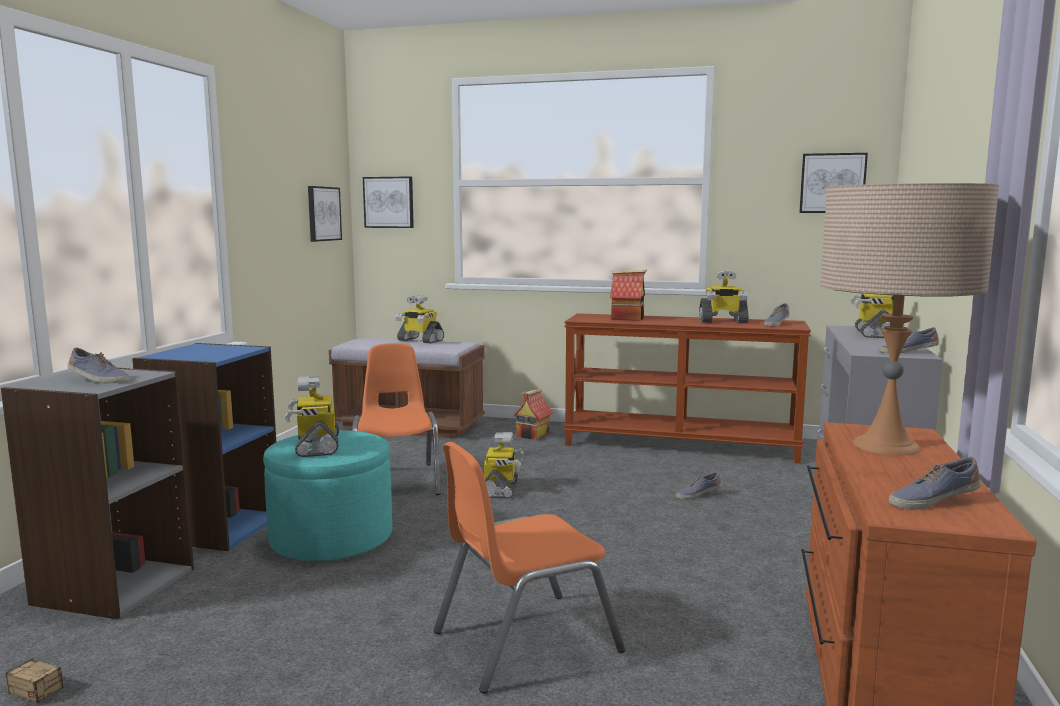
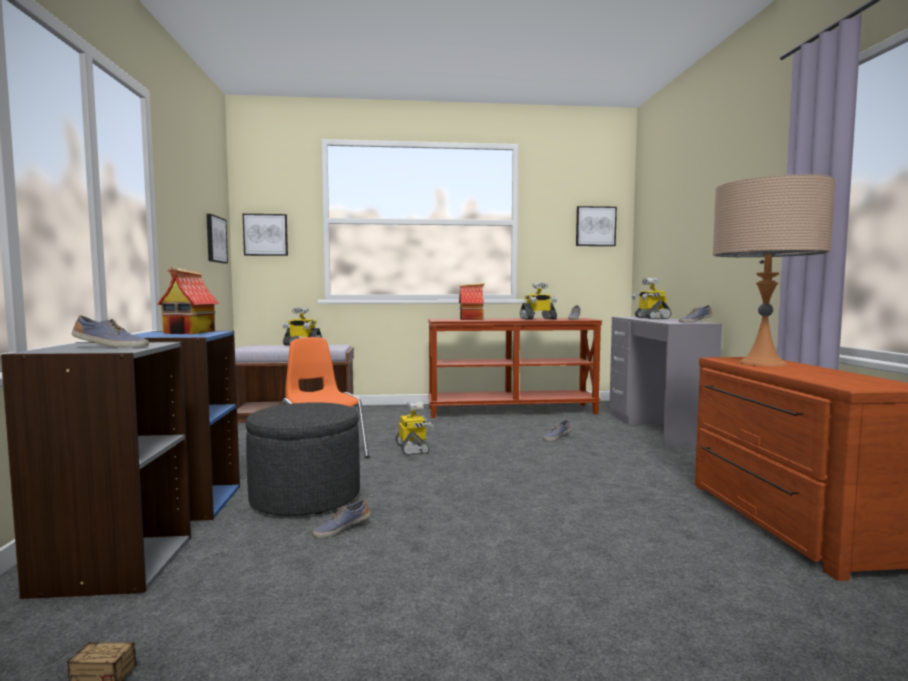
camera: 20 degrees left, 5 degrees down
(316, 447) = (298, 413): toy robot -> none
(331, 538) = (305, 497): turquoise ottoman -> grey ottoman
(524, 641) = (541, 543): orange chair -> none
(533, 435) = (400, 413): toy house -> toy house (190, 332)
(932, 501) = (854, 380): shoe -> shoe (341, 529)

